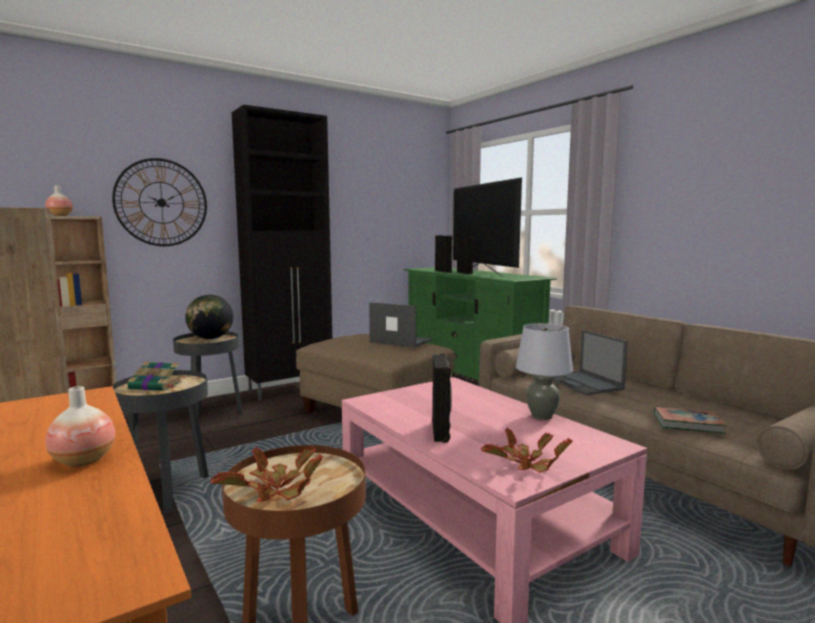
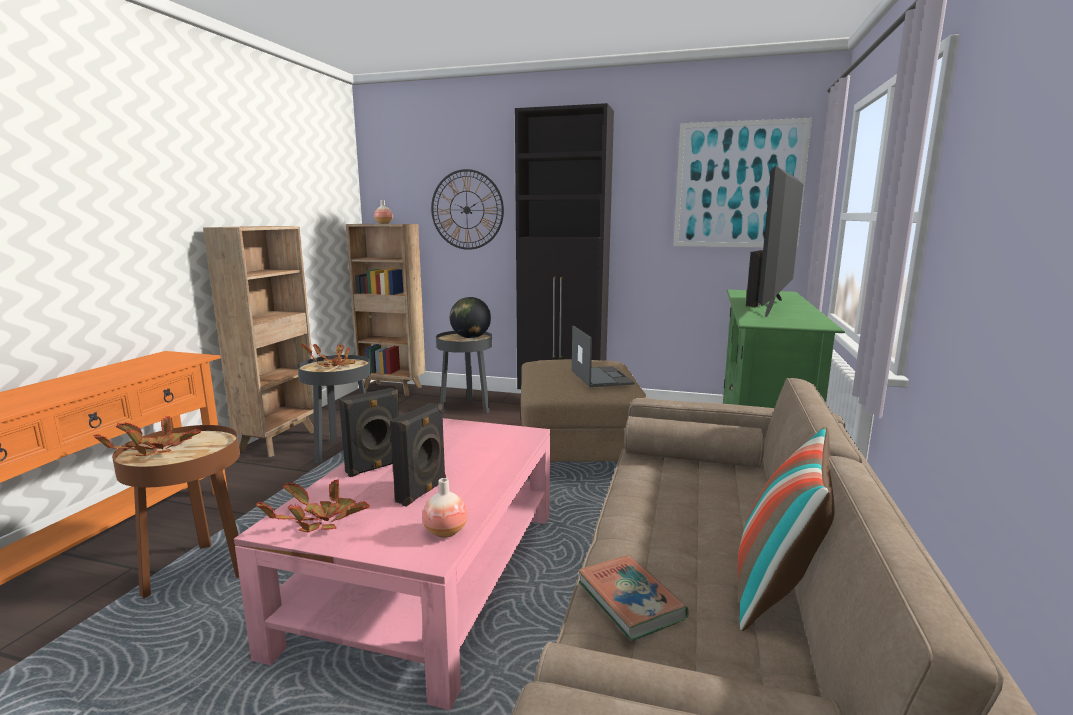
camera: 50 degrees right, 5 degrees up
(83, 460) = (70, 389): vase -> vase (445, 532)
(156, 386) = (334, 365): book -> potted plant
(398, 191) = (738, 185): none -> picture
(443, 271) = (743, 299): black speaker -> black speaker (423, 492)
(542, 416) = (478, 497): grey table lamp -> none
(584, 384) = (687, 496): laptop -> none
(693, 399) = (778, 588): none -> pillow

